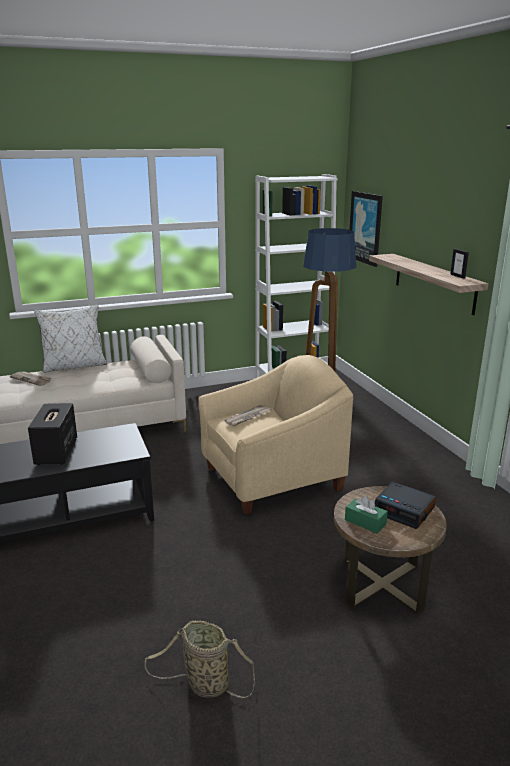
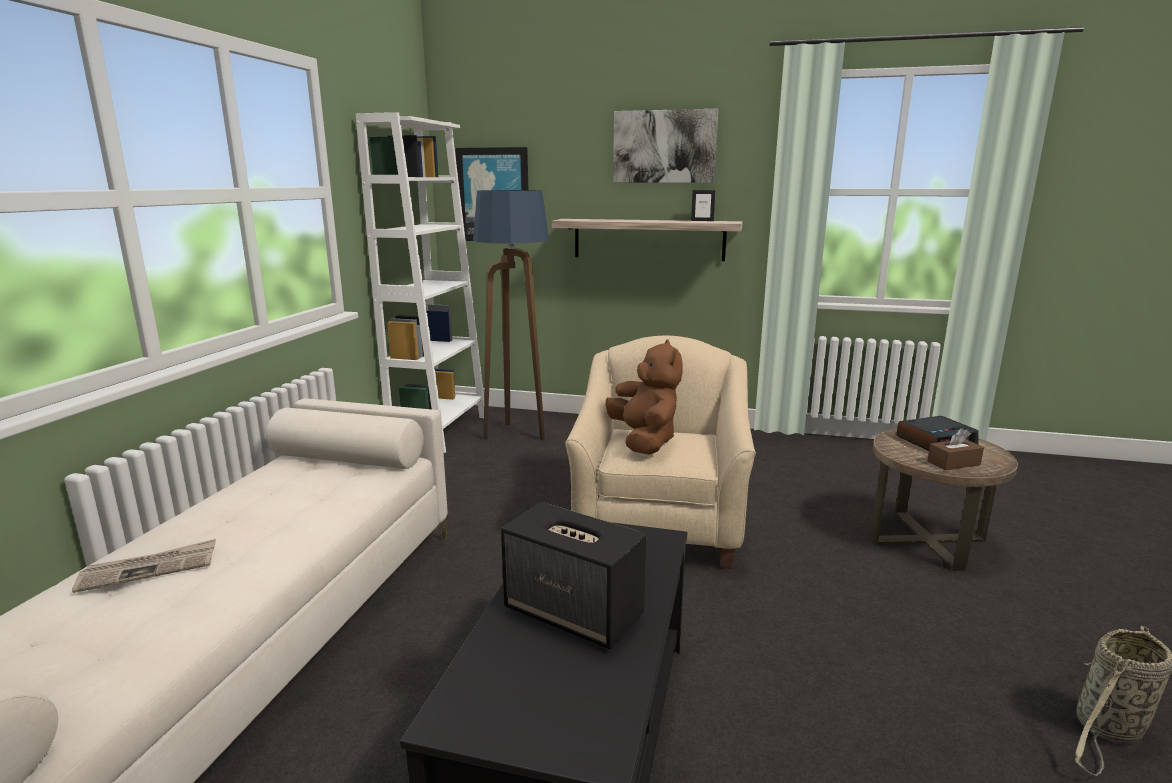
camera: 55 degrees left, 5 degrees down
(74, 366) = (184, 510): white pillow -> none
(248, 417) = (644, 441): newspaper -> brown plush toy
(365, 522) = (953, 463): green tissue box -> brown tissue box
(449, 208) = (664, 146): none -> picture

